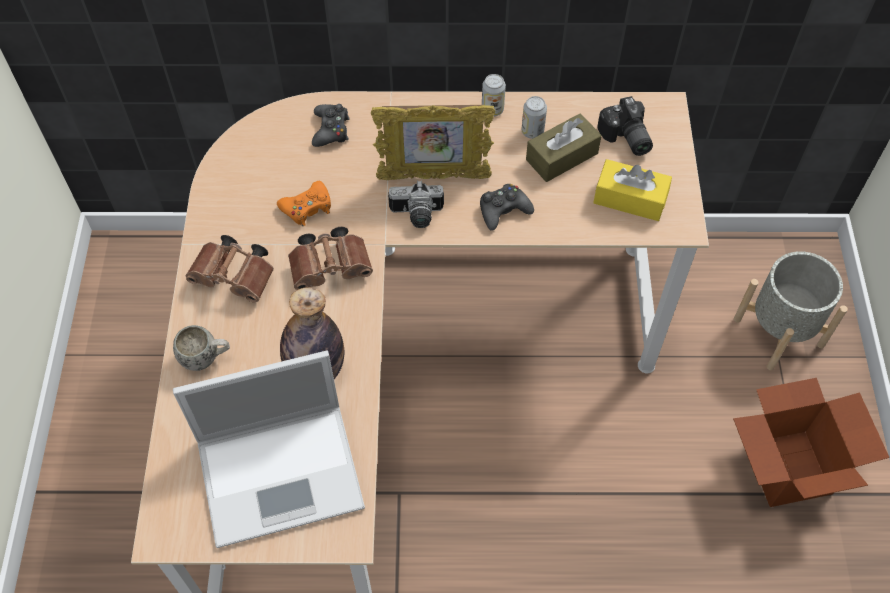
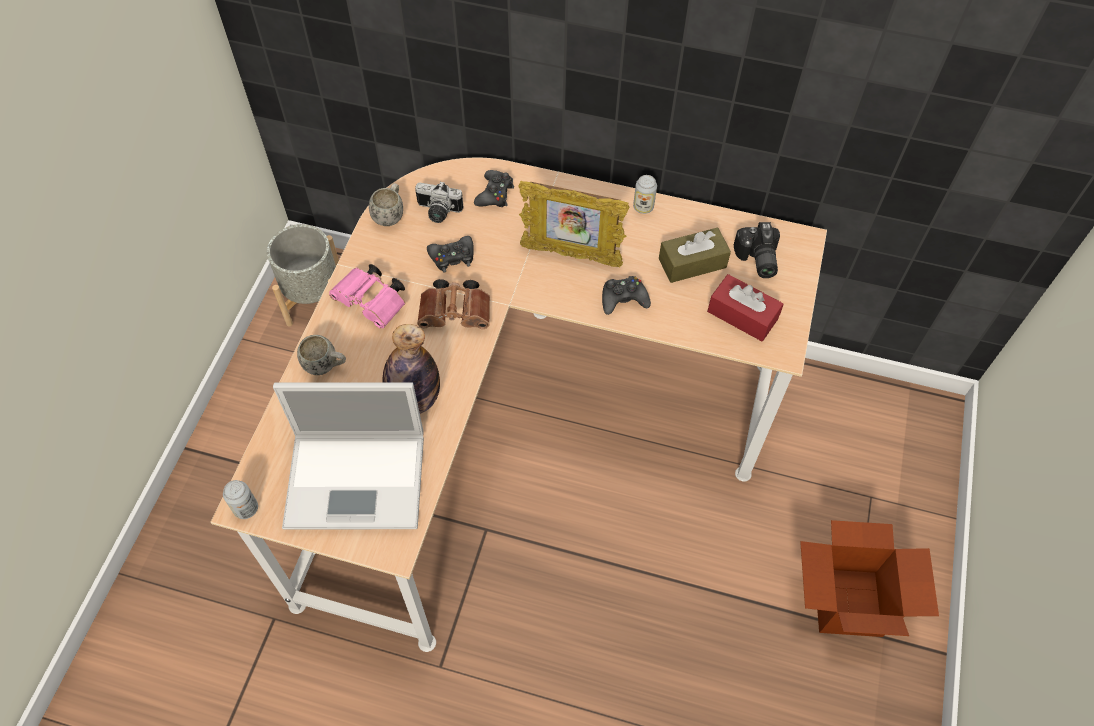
camera: 15 degrees right, 0 degrees up
(223, 177) = (390, 214): none -> white mug
(236, 278) = (373, 304): brown binoculars -> pink binoculars
(307, 207) = (452, 257): orange game controller -> black game controller
(416, 215) = (545, 286): camera -> camera (438, 212)
(532, 131) = (673, 234): can -> can (246, 508)
(630, 199) = (742, 315): yellow tissue box -> red tissue box
(779, 332) = (879, 474): grey planter -> grey planter (315, 299)

